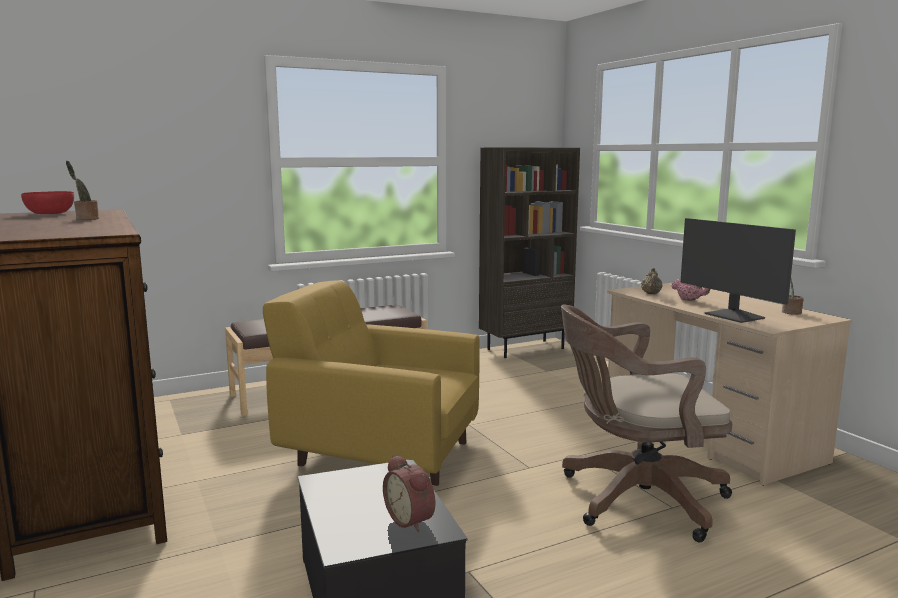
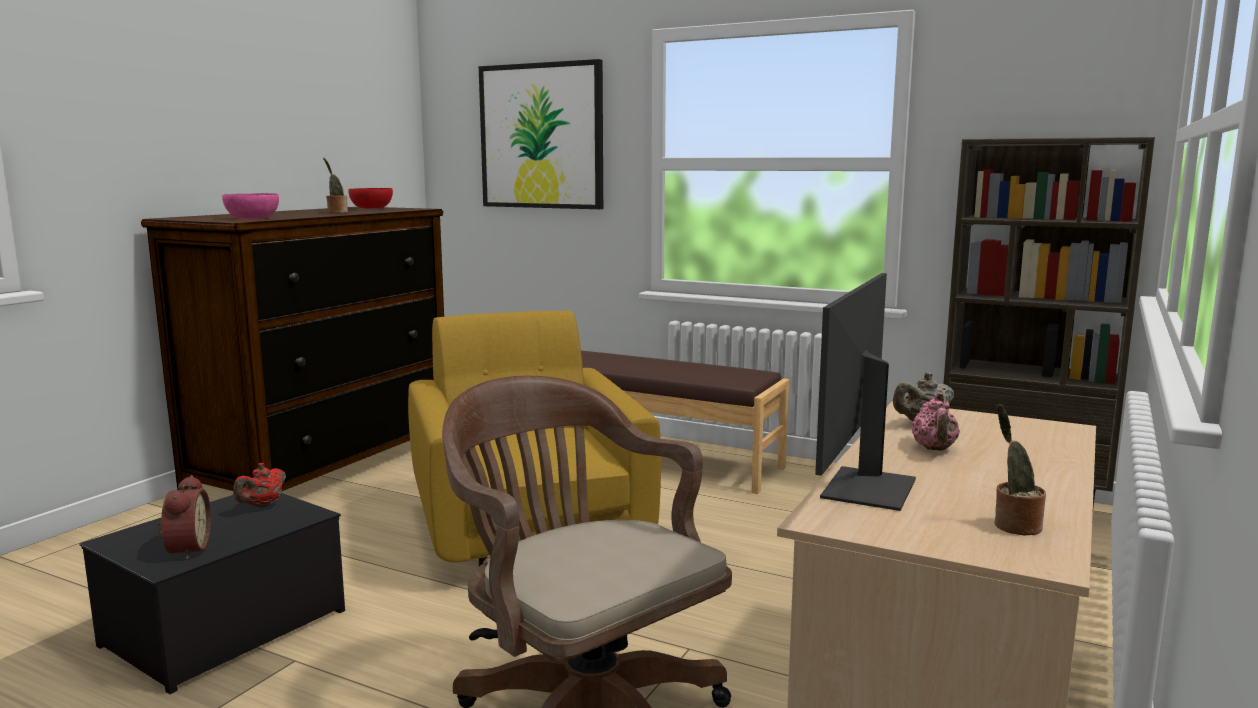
camera: 55 degrees right, 0 degrees up
(96, 230) = (253, 218): none -> pink bowl
(155, 138) = (541, 136): none -> picture
(353, 481) = (263, 506): none -> red teapot
(412, 520) = (185, 550): alarm clock -> alarm clock turned 150 degrees clockwise

